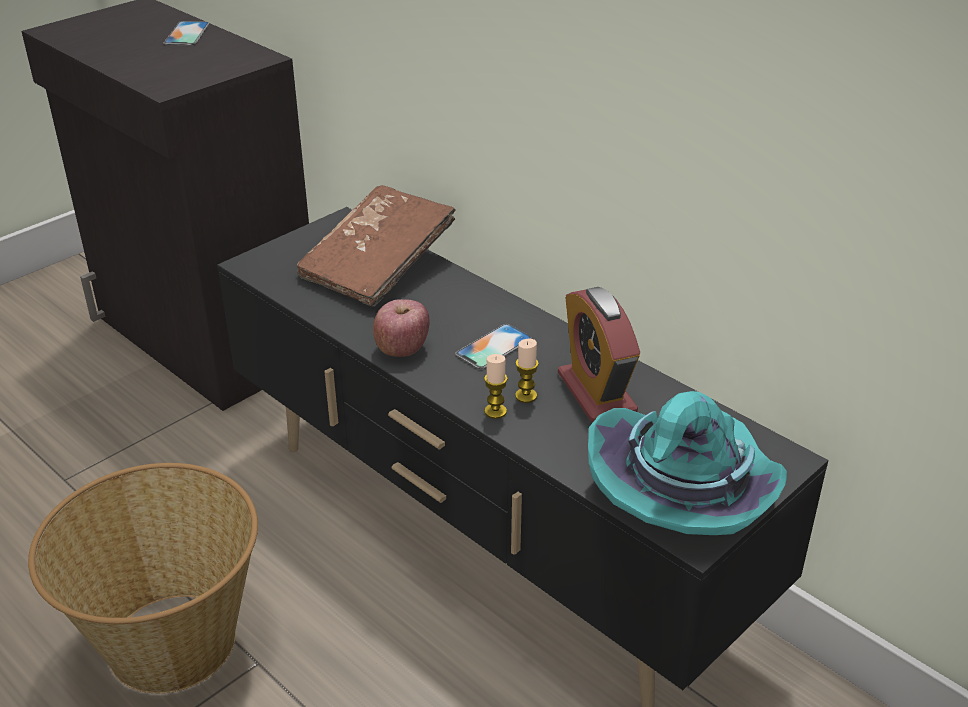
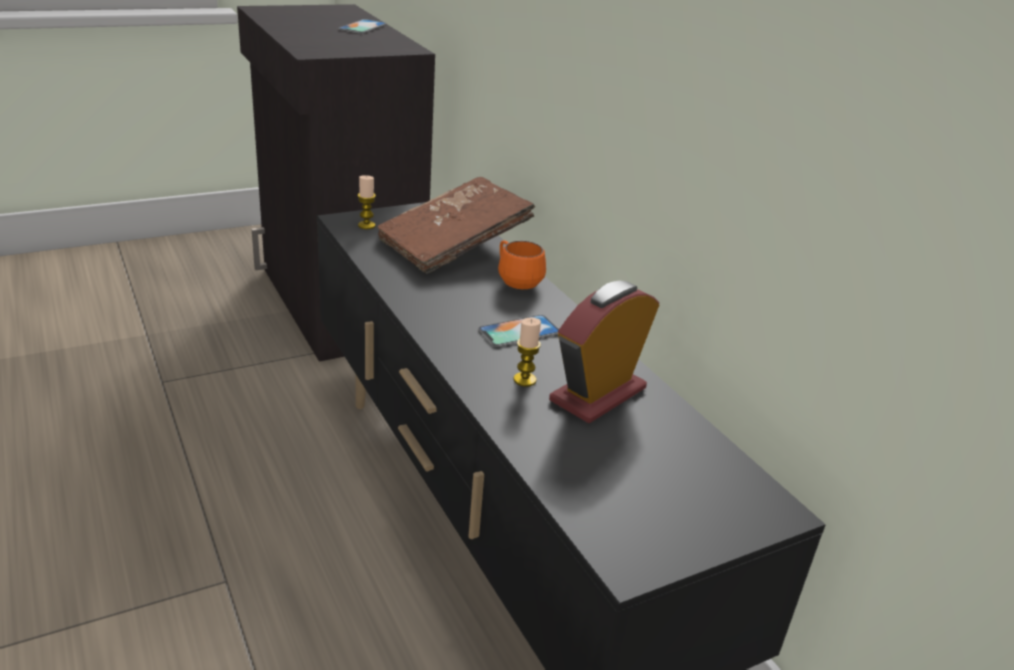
camera: 15 degrees right, 5 degrees down
(170, 641) = (164, 537): basket -> none
(402, 349) = (431, 313): apple -> none
(460, 291) = (515, 281): none -> orange mug
(495, 411) = (486, 386): candle -> candle (366, 225)
(596, 393) = (598, 394): alarm clock -> alarm clock turned 45 degrees clockwise
(685, 489) = (643, 510): turquoise hat -> none

